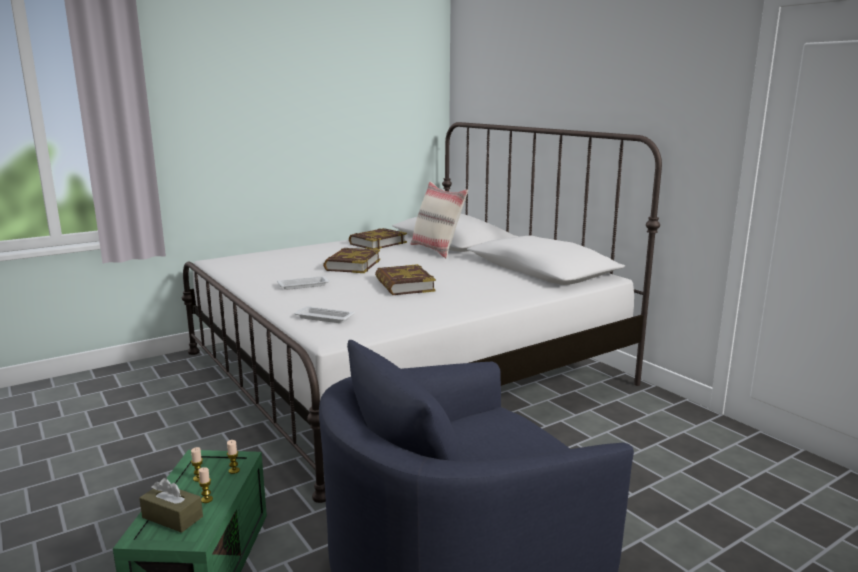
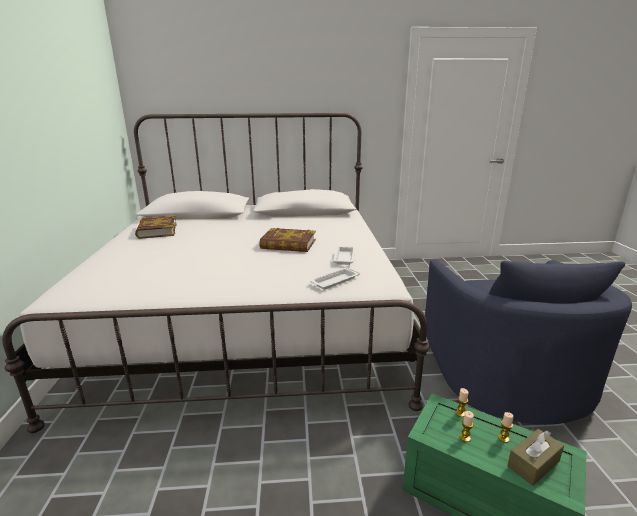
camera: 60 degrees left, 5 degrees up
(304, 285) = (233, 274): white tray -> white tray (344, 257)
(352, 265) = (204, 249): book -> none
(437, 250) = (216, 220): beige pillow -> none

